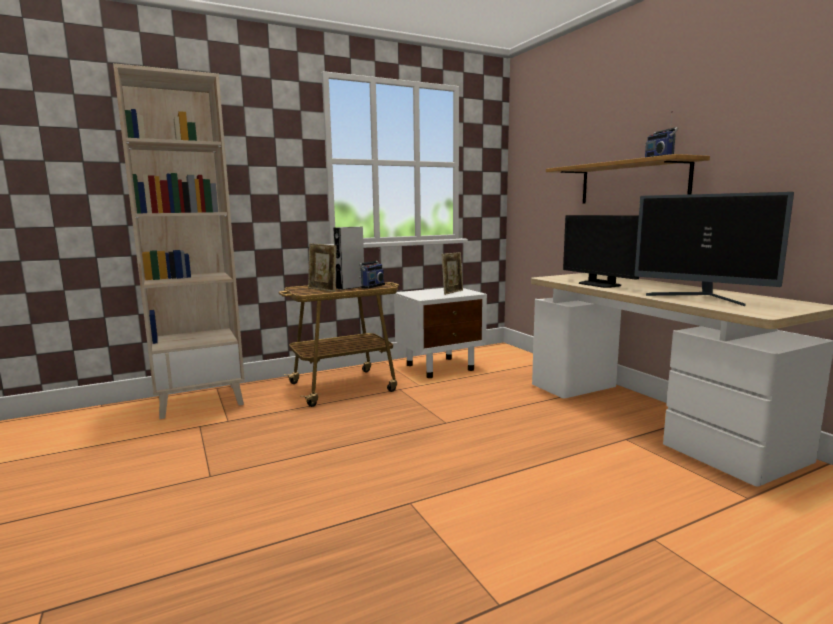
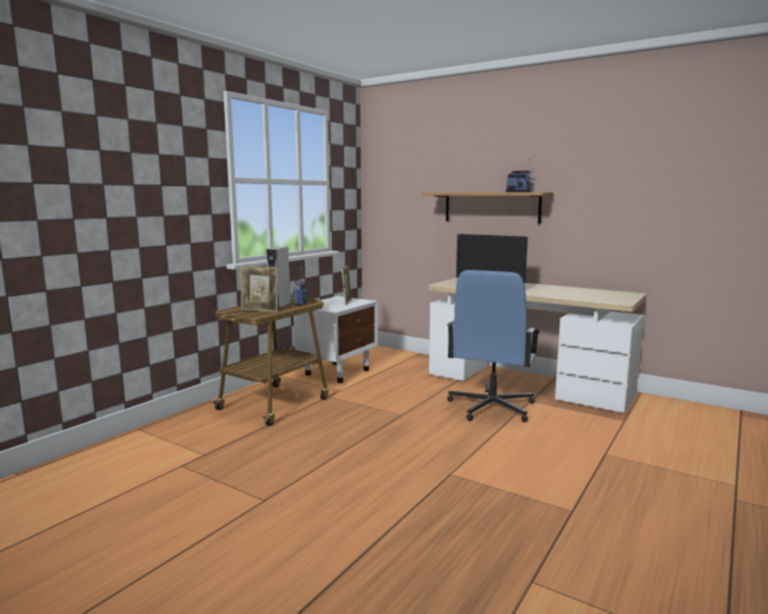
camera: 30 degrees left, 0 degrees up
(201, 400) = (141, 444): beige bookcase -> none
(561, 436) = (491, 407): none -> blue office chair
(701, 298) = (571, 294): monitor -> none

